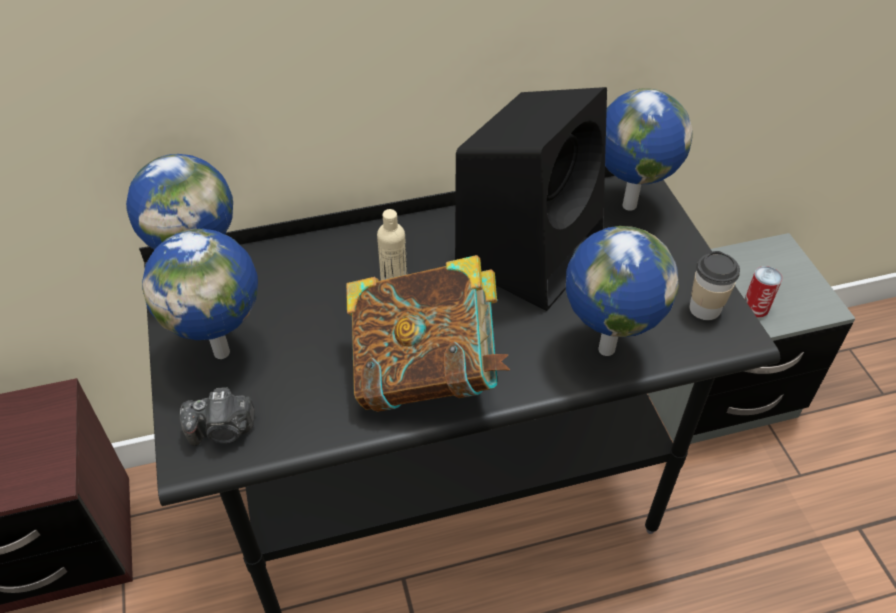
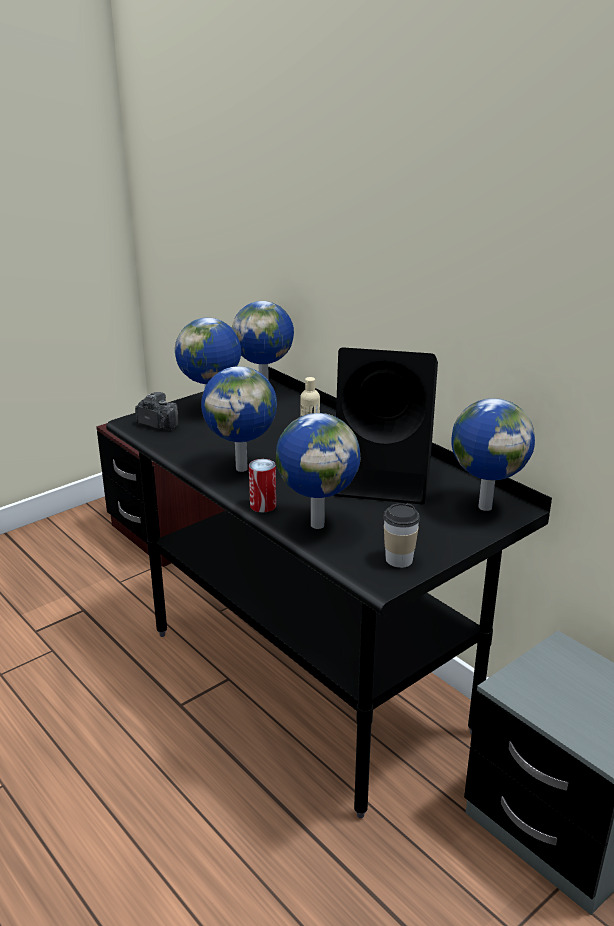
camera: 65 degrees right, 20 degrees down
(223, 430) = (157, 424): camera -> camera turned 150 degrees clockwise
(426, 373) = (242, 468): book -> globe
(755, 307) = (558, 702): can -> can (263, 505)

